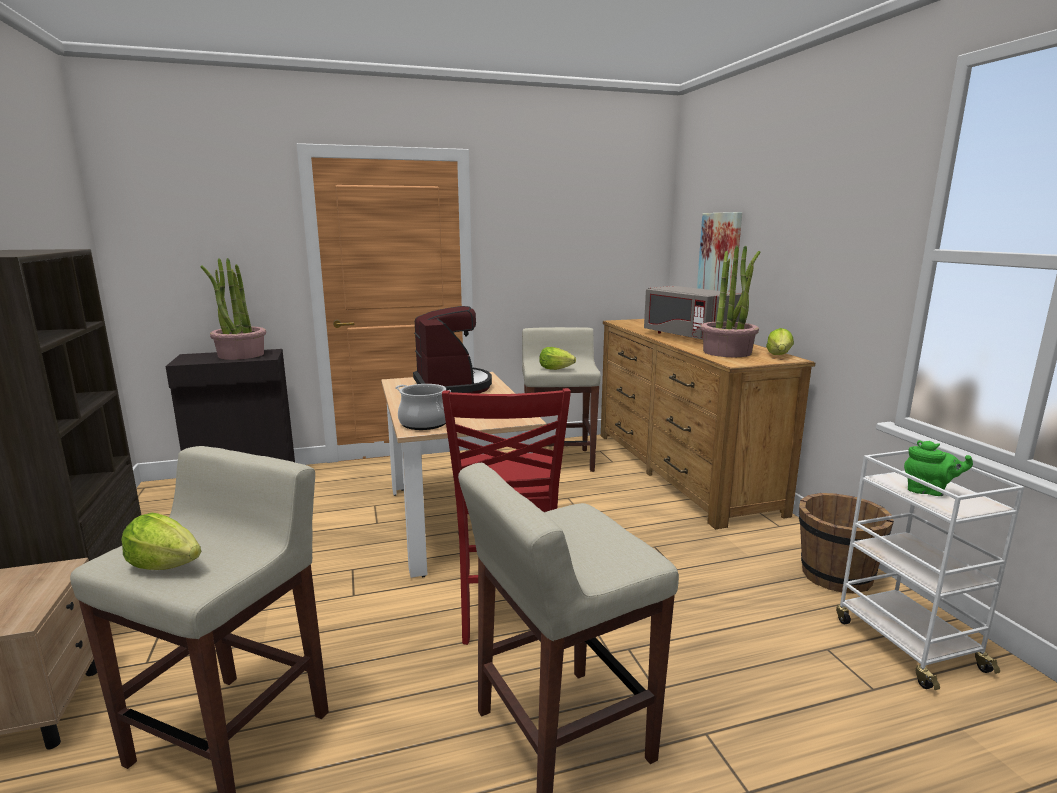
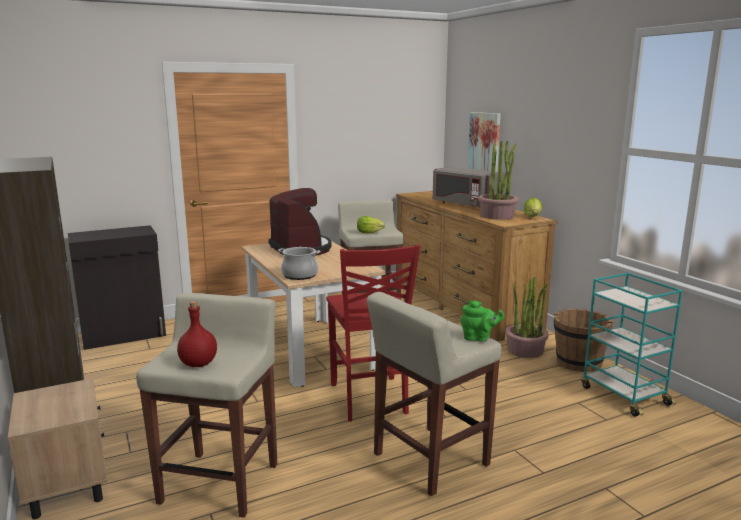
camera: 10 degrees left, 0 degrees up
(165, 565) = (198, 364): lettuce -> red bottle
(241, 355) = (122, 231): potted plant -> potted plant (525, 350)
(906, 643) = (623, 395): white cart -> turquoise cart
(929, 491) = (632, 298): green teapot -> green teapot (479, 338)

